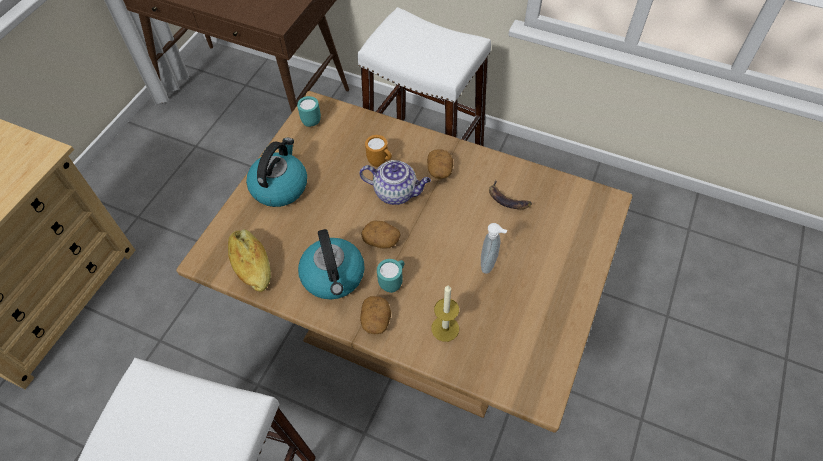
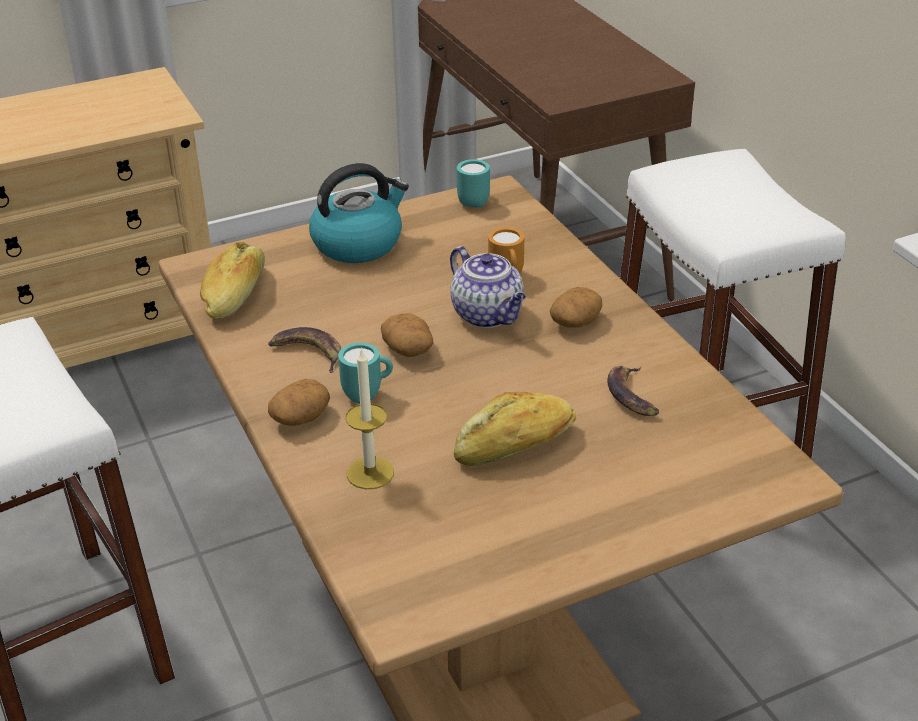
camera: 40 degrees right, 20 degrees down
(334, 277) = (307, 352): kettle -> banana
(490, 264) = (515, 445): soap dispenser -> bread

